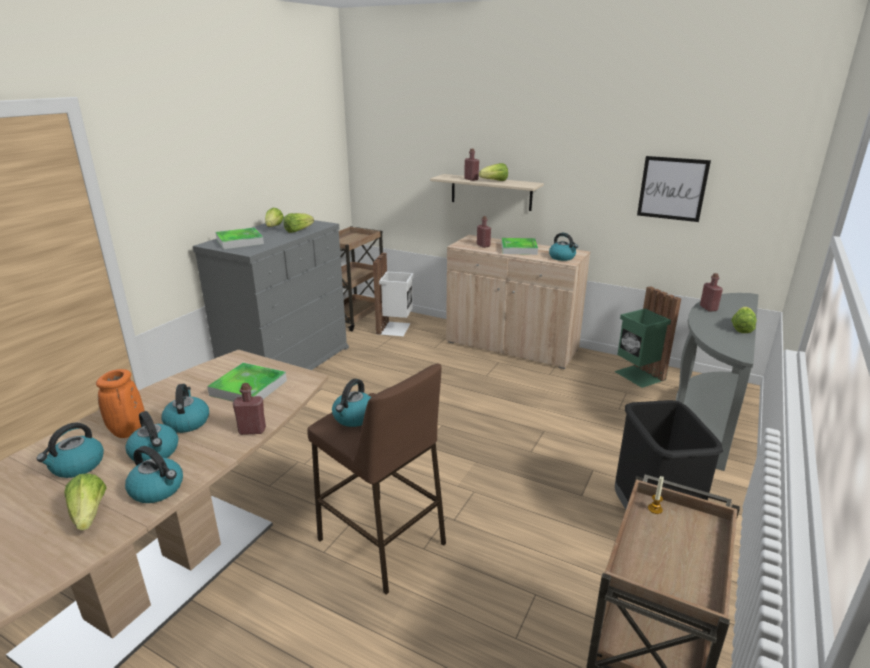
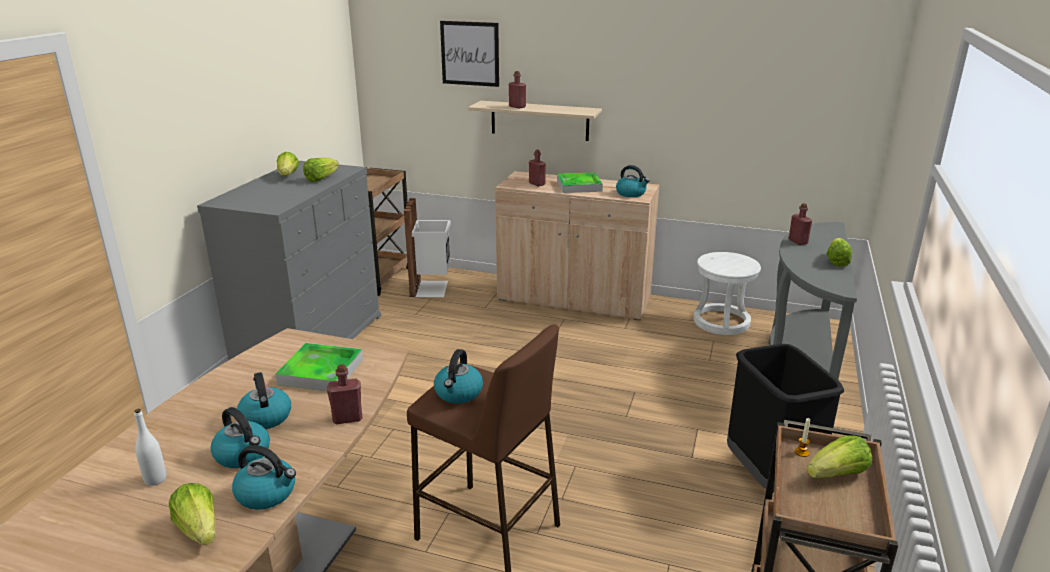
camera: 10 degrees left, 0 degrees up
(77, 466) = (155, 479): kettle -> white bottle
(129, 432) = (199, 435): orange vase -> none
(240, 241) = (255, 196): tray -> none
(495, 181) = (545, 108): lettuce -> lettuce (837, 475)
(638, 376) = (721, 322): green trash can -> white stool
(672, 188) = (747, 111): picture -> picture (470, 53)

